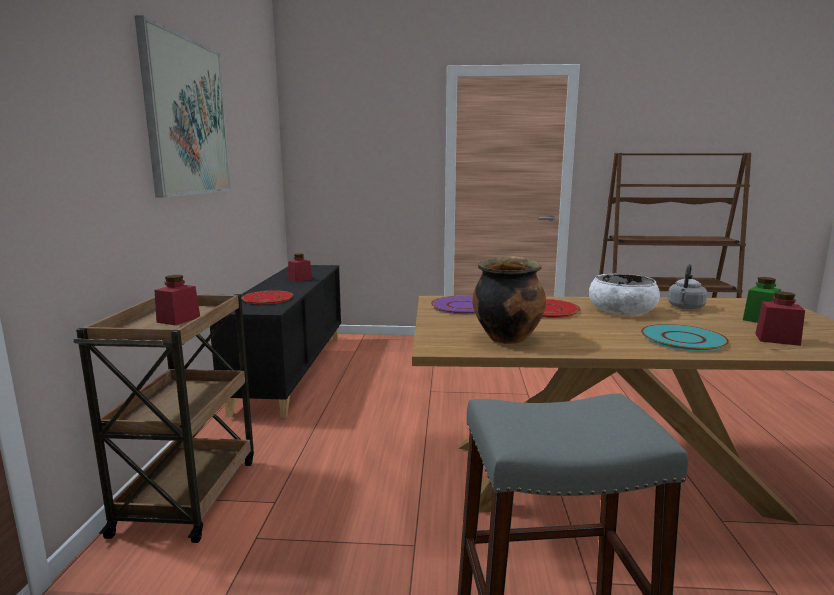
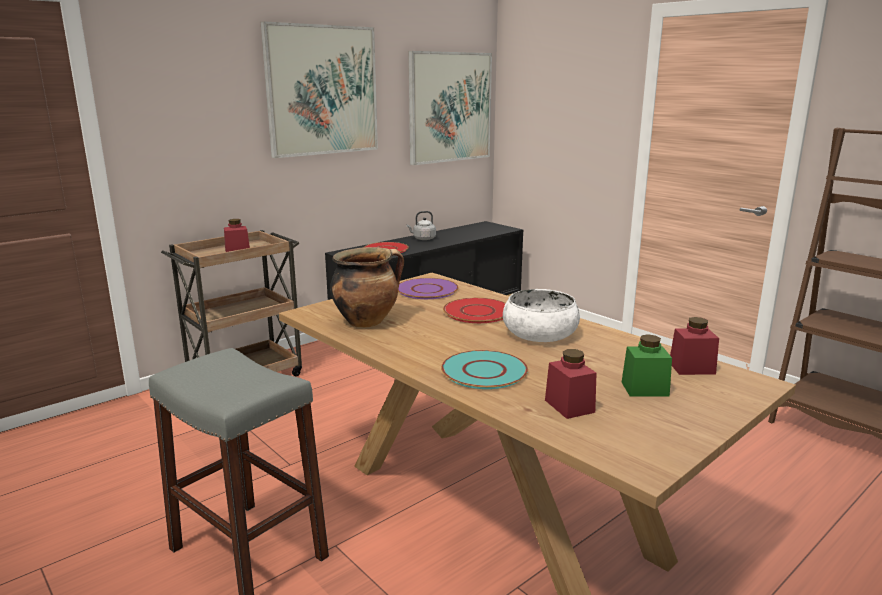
camera: 45 degrees right, 5 degrees up
(262, 151) = (450, 107): none -> picture
(300, 279) = (452, 237): red jar -> red jar (691, 368)
(685, 307) = (616, 352): grey kettle -> grey kettle (423, 239)

